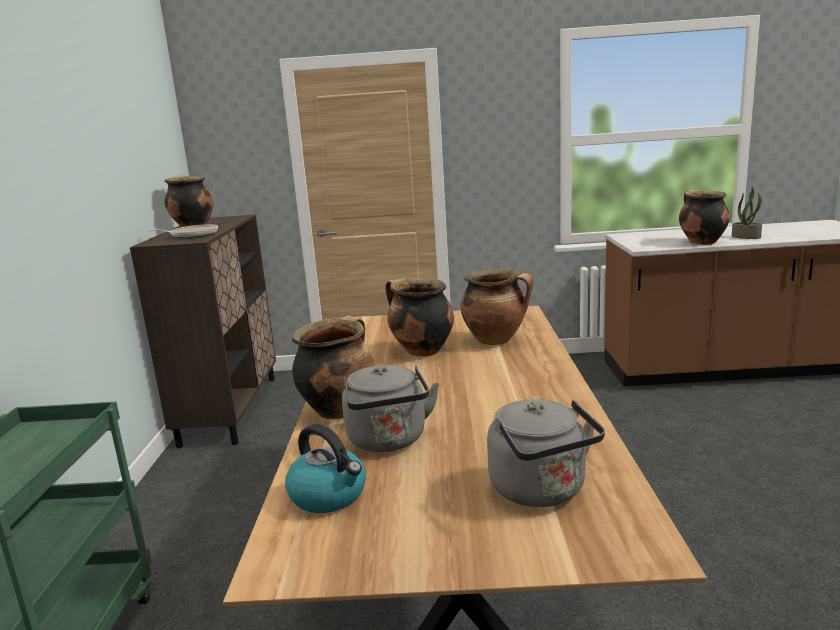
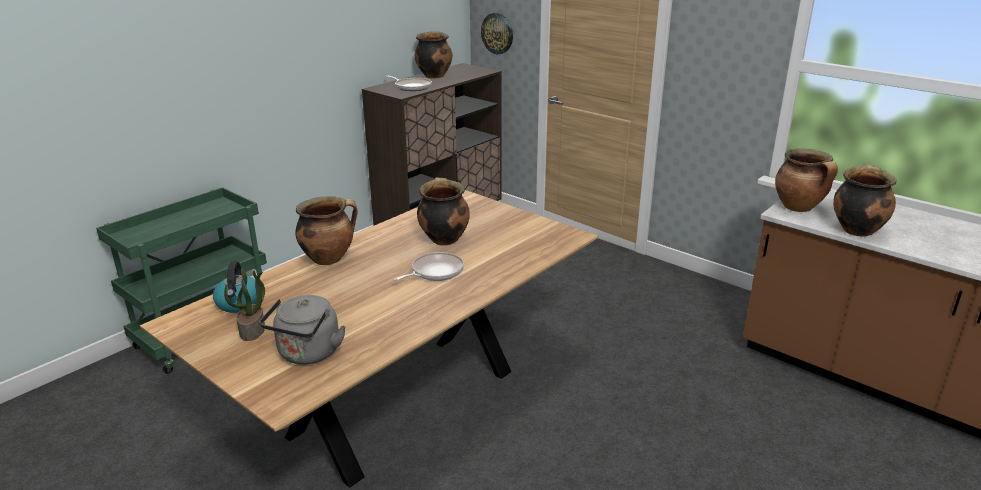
camera: 40 degrees right, 10 degrees up
(233, 178) = (497, 33): none -> wall clock
(389, 441) = (310, 290): grey kettle -> none
(478, 373) = (435, 272): none -> frying pan
(496, 340) = (501, 252): cooking pot -> cooking pot (799, 208)
(746, 237) = (927, 242): potted plant -> potted plant (253, 330)

